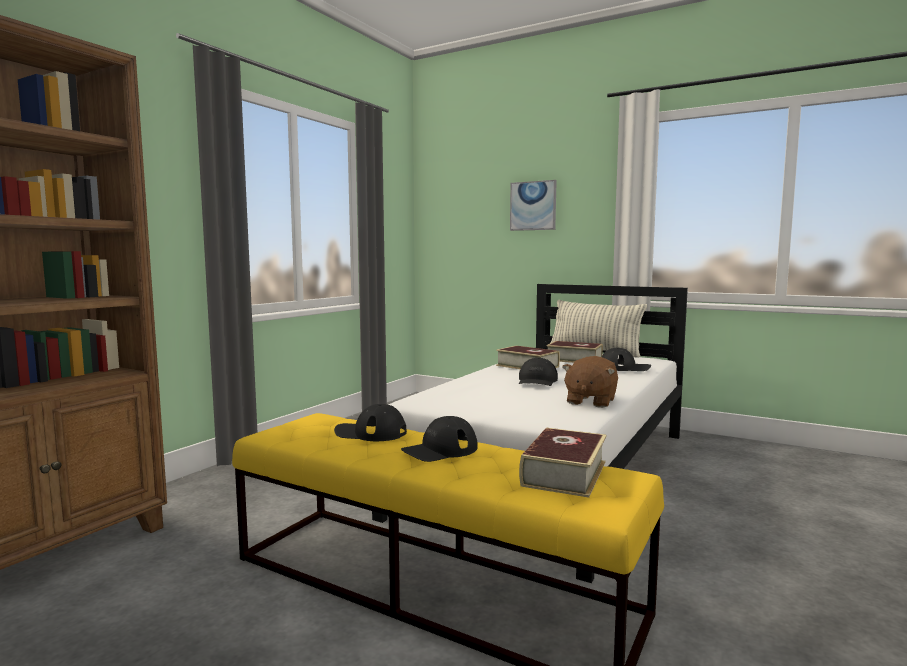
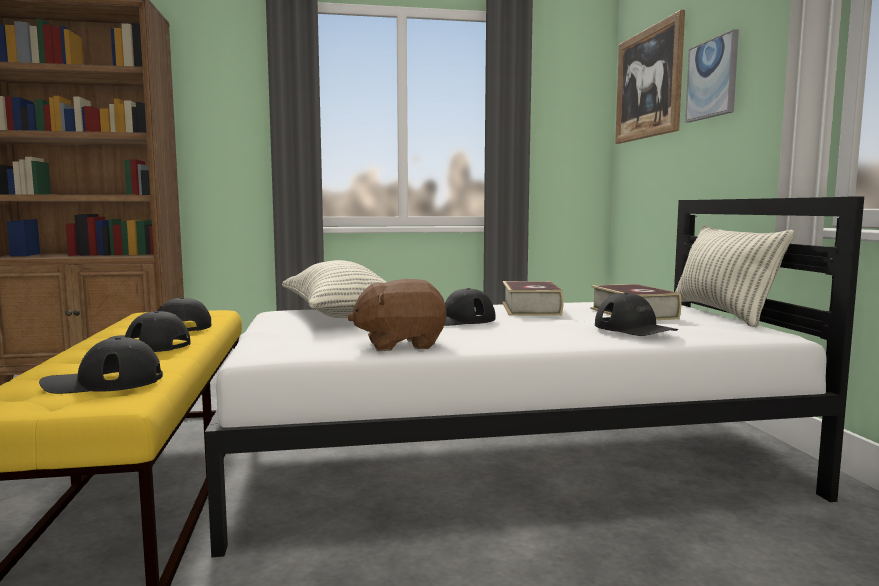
camera: 50 degrees right, 0 degrees up
(458, 394) = (341, 315): none -> pillow
(460, 197) = (648, 83): none -> picture
(564, 473) = (103, 382): book -> black cap

